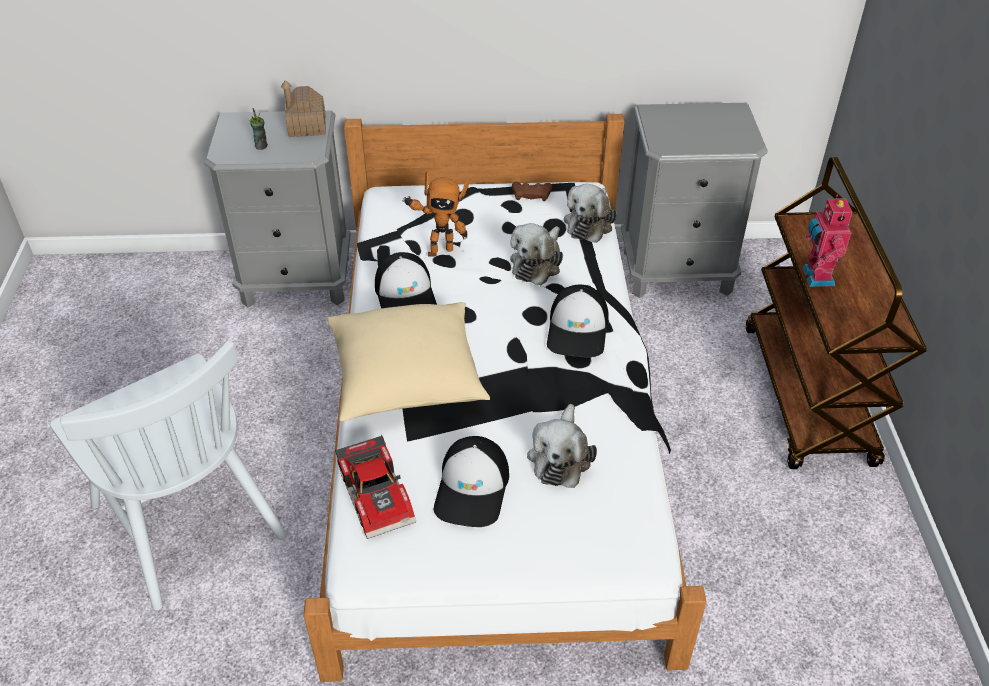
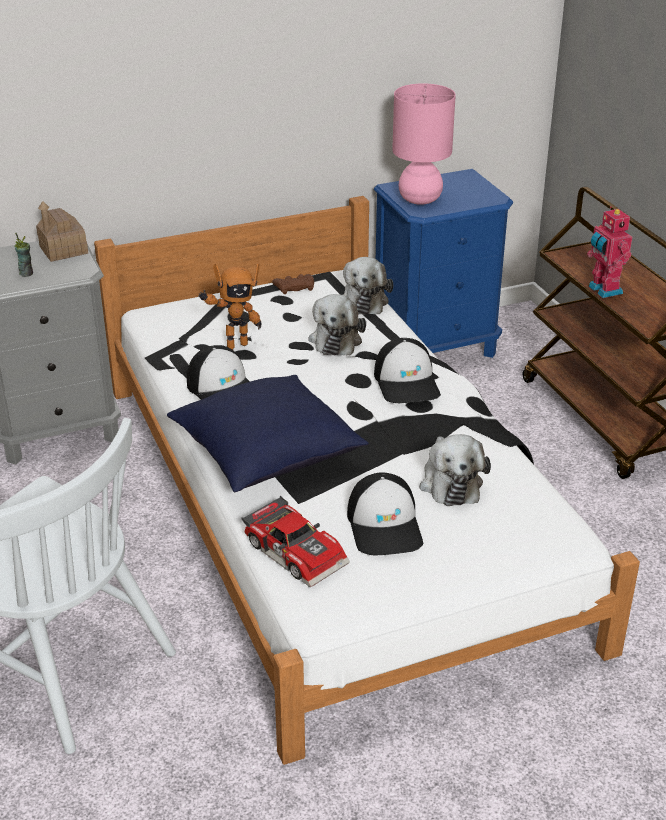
camera: 20 degrees left, 10 degrees down
(407, 380) = (267, 456): beige pillow -> blue pillow
(669, 131) = (419, 199): none -> pink table lamp
(677, 271) = (436, 347): grey nightstand -> blue nightstand

